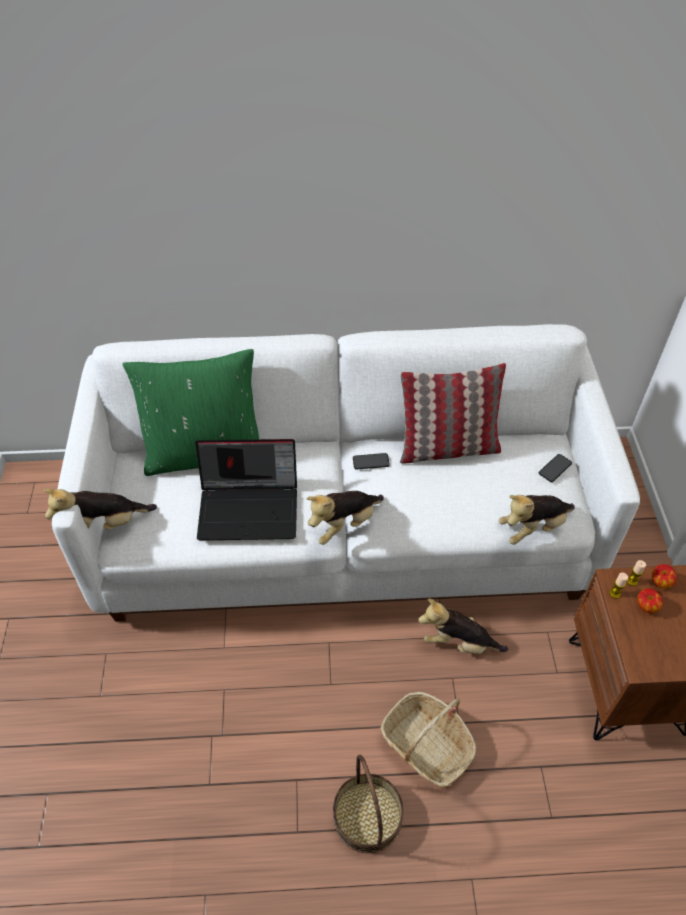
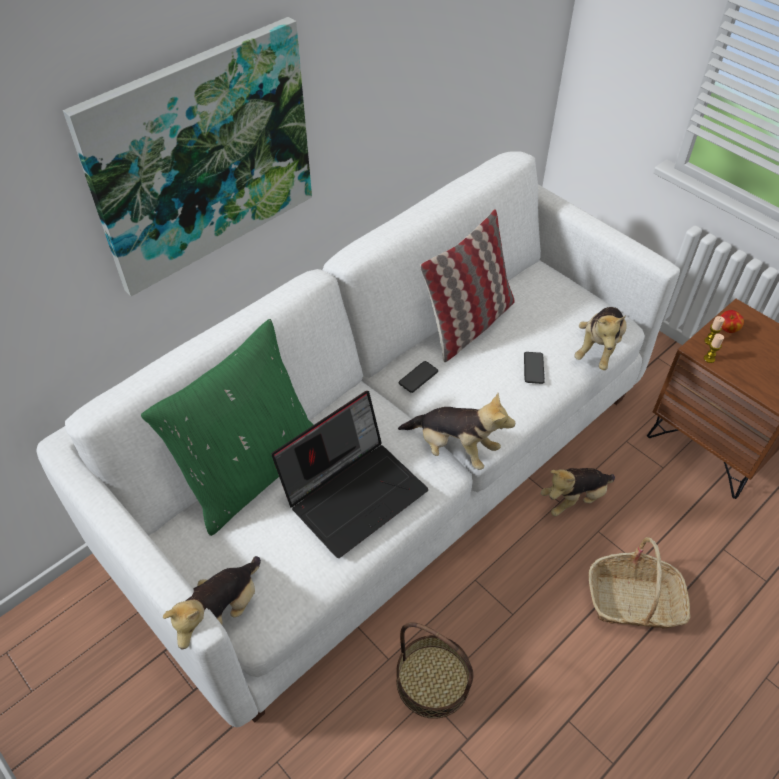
camera: 40 degrees left, 0 degrees up
(262, 212) = (202, 157): none -> picture
(344, 524) = (454, 448): plush toy -> plush toy turned 75 degrees counterclockwise
(367, 816) = (650, 699): basket -> basket (432, 681)
(555, 468) = (566, 290): phone -> phone (533, 368)
(646, 606) = (738, 354): apple -> none

